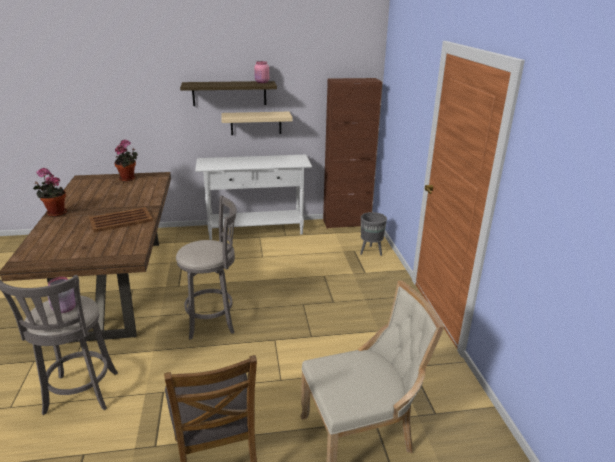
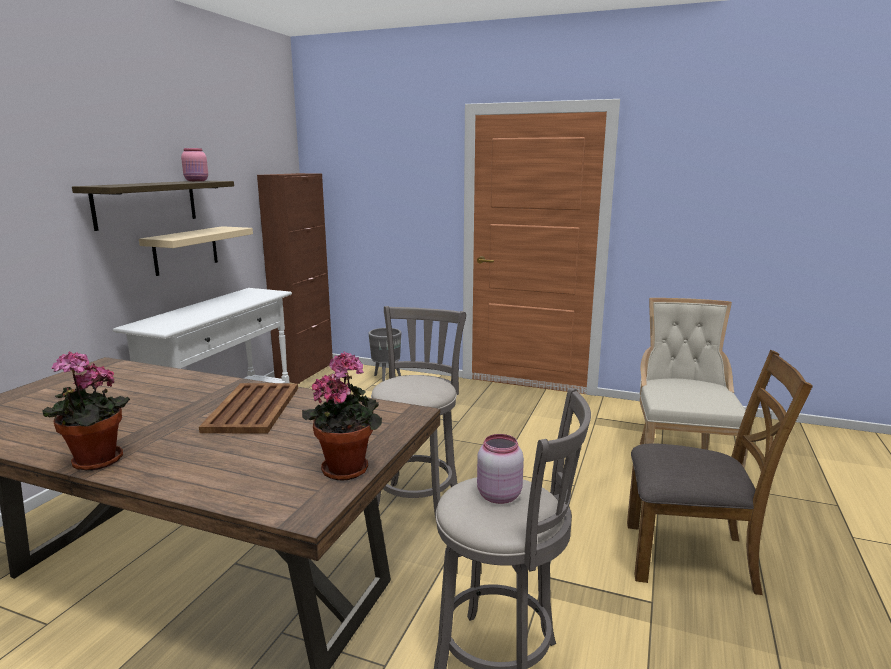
camera: 60 degrees left, 10 degrees down
(129, 179) = (60, 386): potted plant -> potted plant (347, 467)

